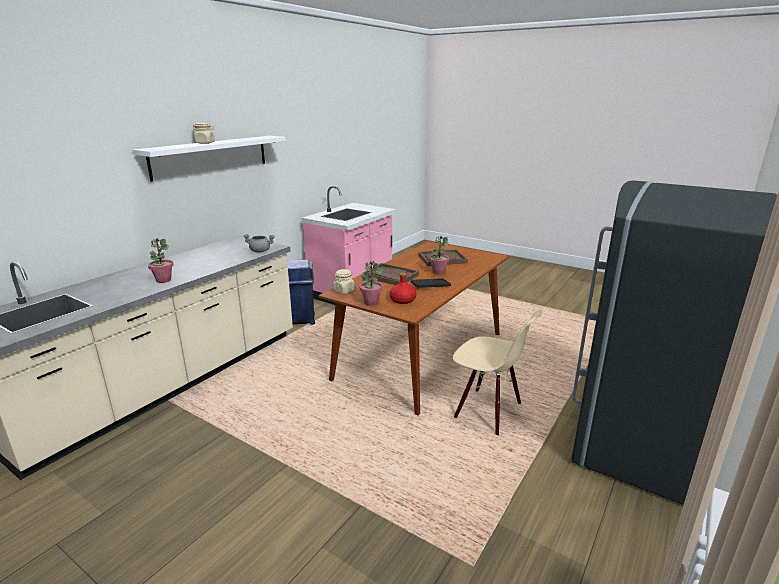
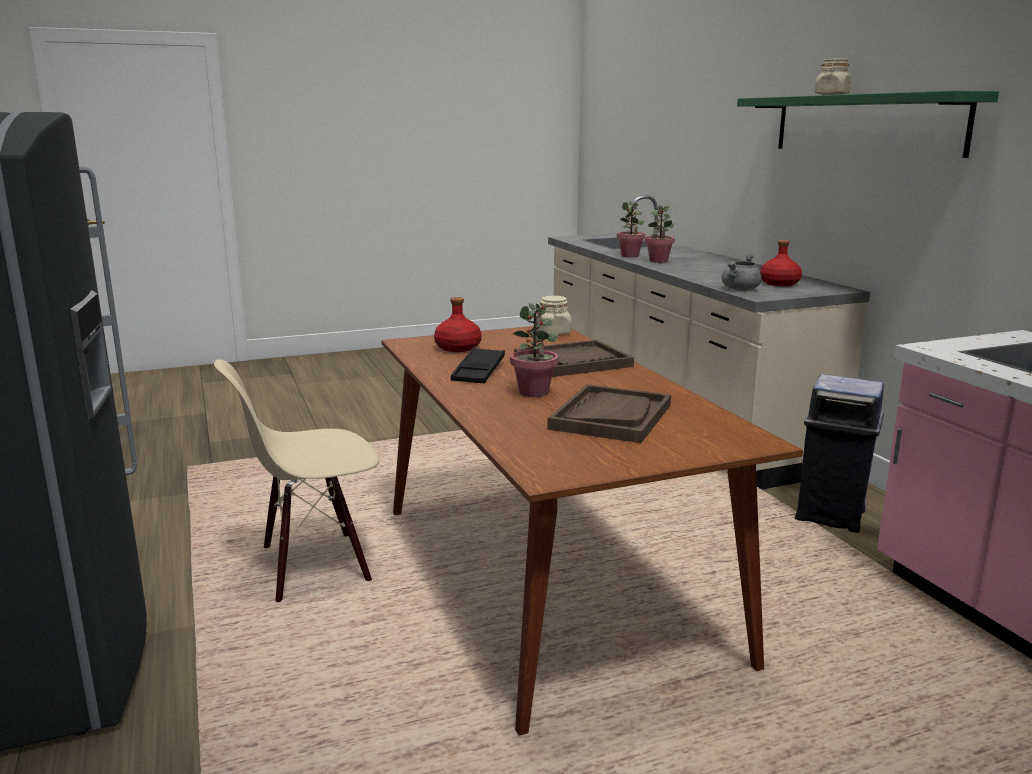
camera: 125 degrees right, 5 degrees down
(211, 156) = (864, 124): white shelf -> green shelf
(234, 247) = (779, 283): none -> red bottle
(371, 302) = (483, 335): potted plant -> potted plant (630, 256)

